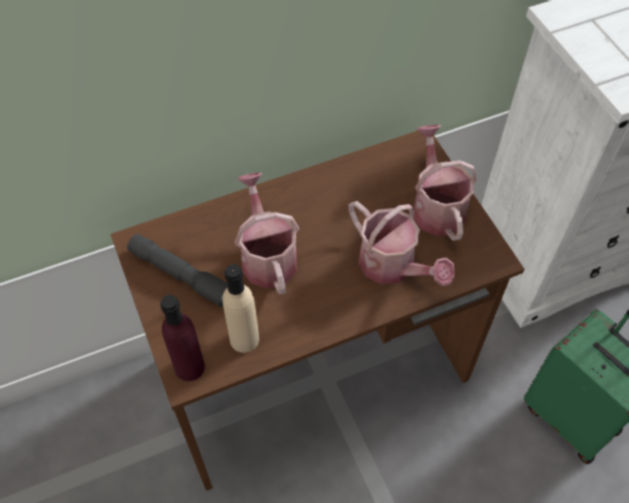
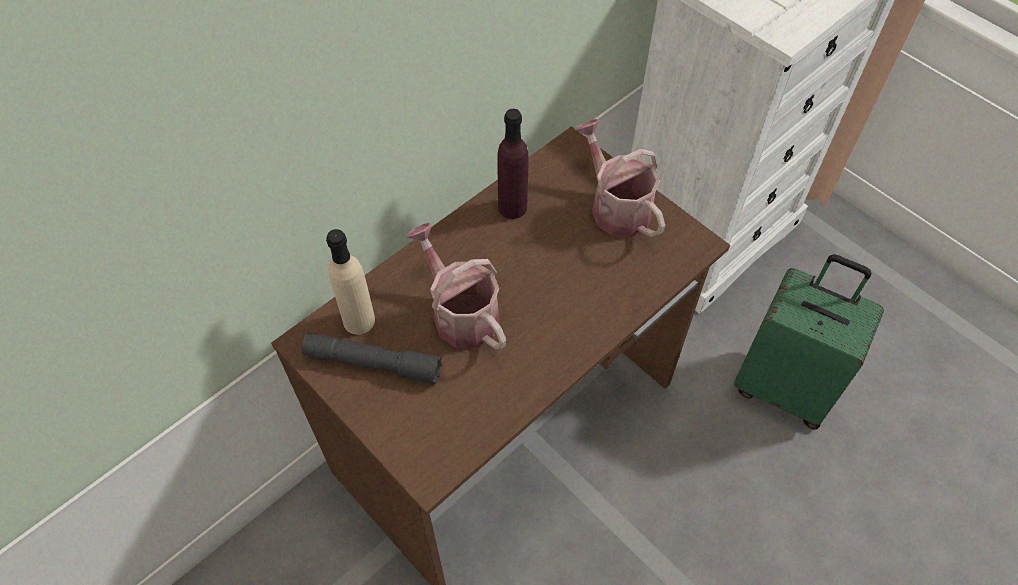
camera: 20 degrees left, 0 degrees up
(189, 367) = (427, 461): purple bottle -> purple bottle (512, 207)
(244, 339) = (475, 410): beige bottle -> beige bottle (359, 320)
(393, 266) = (598, 283): watering can -> none

